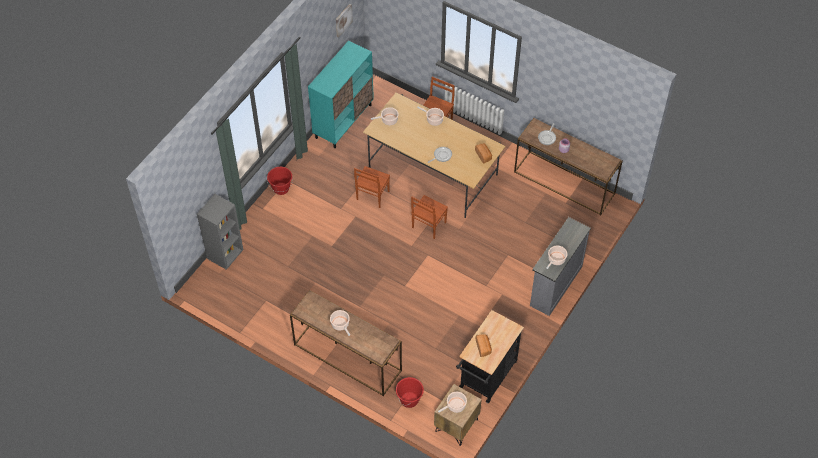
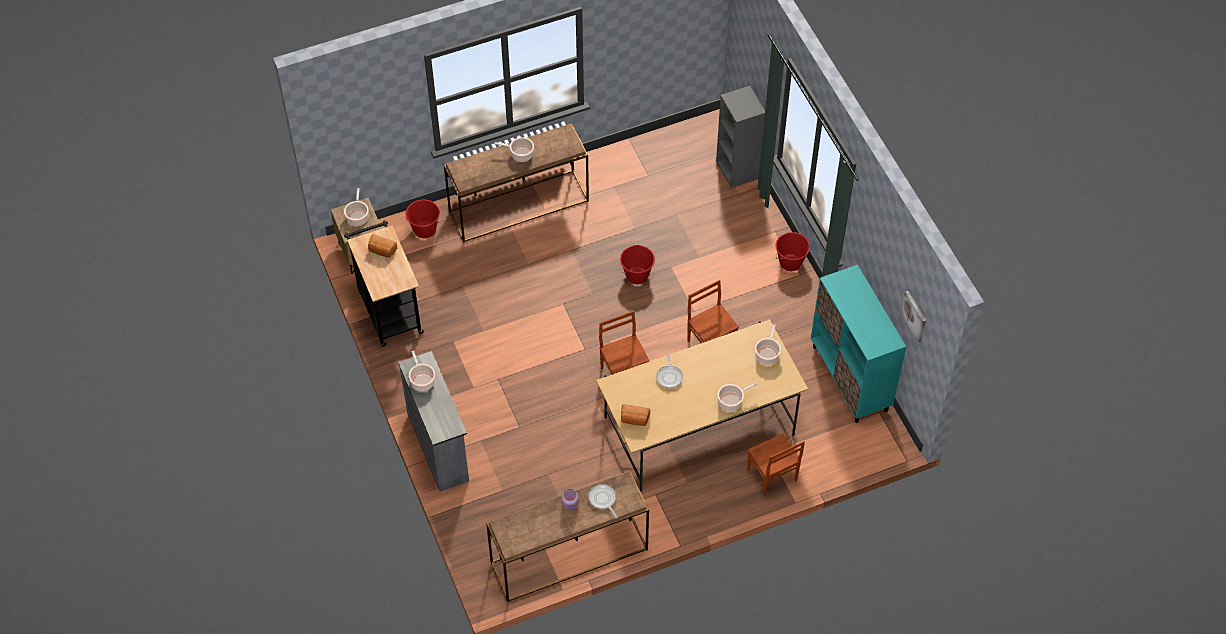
camera: 125 degrees right, 0 degrees up
(352, 259) = (637, 276): none -> red bucket

